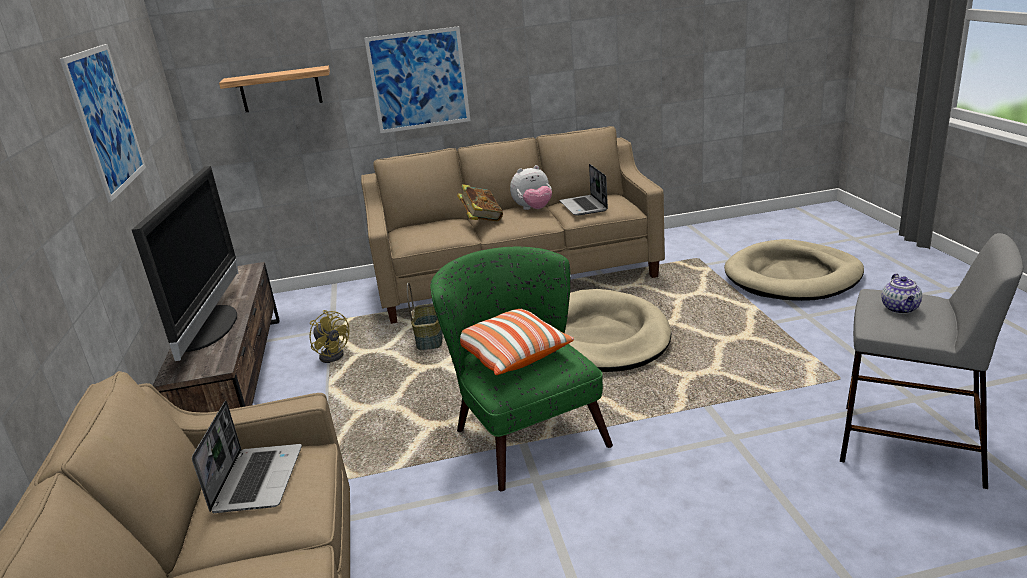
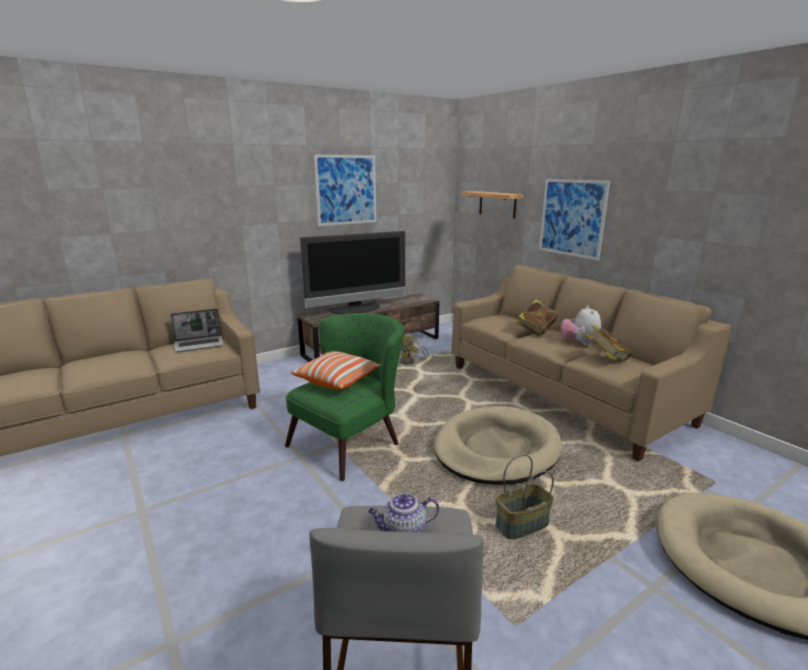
camera: 65 degrees right, 5 degrees down
(430, 339) = (446, 384): basket -> basket (522, 525)
(533, 209) = (579, 343): plush toy -> plush toy turned 45 degrees clockwise
(584, 206) = (606, 359): laptop -> book

